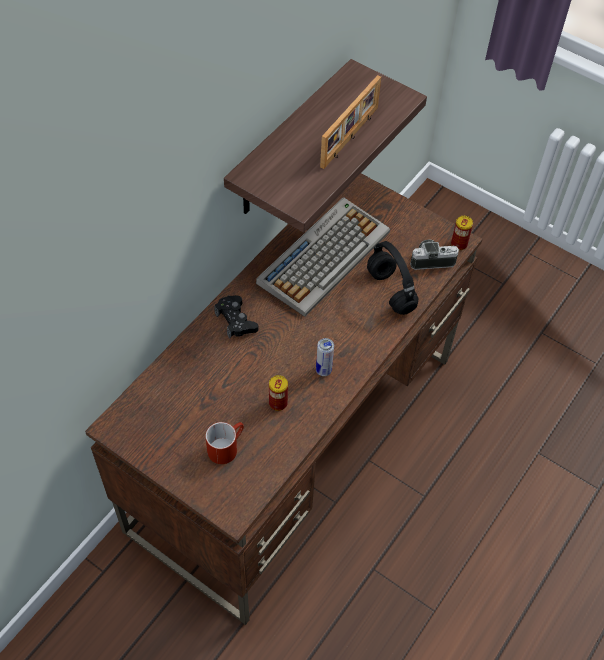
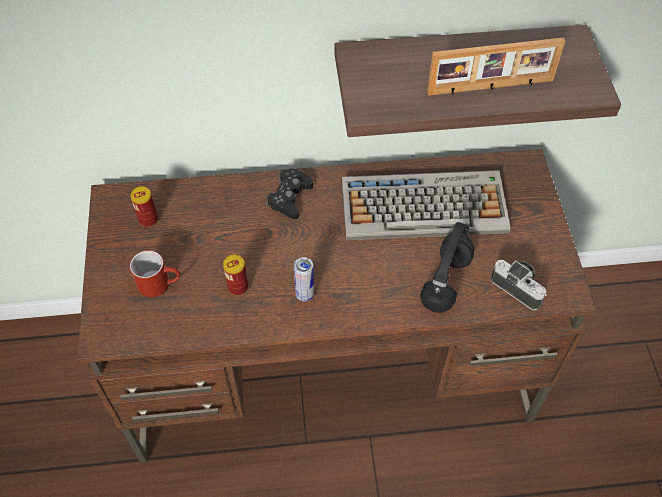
camera: 50 degrees right, 0 degrees up
(459, 244) = (564, 296): can -> can (148, 219)

